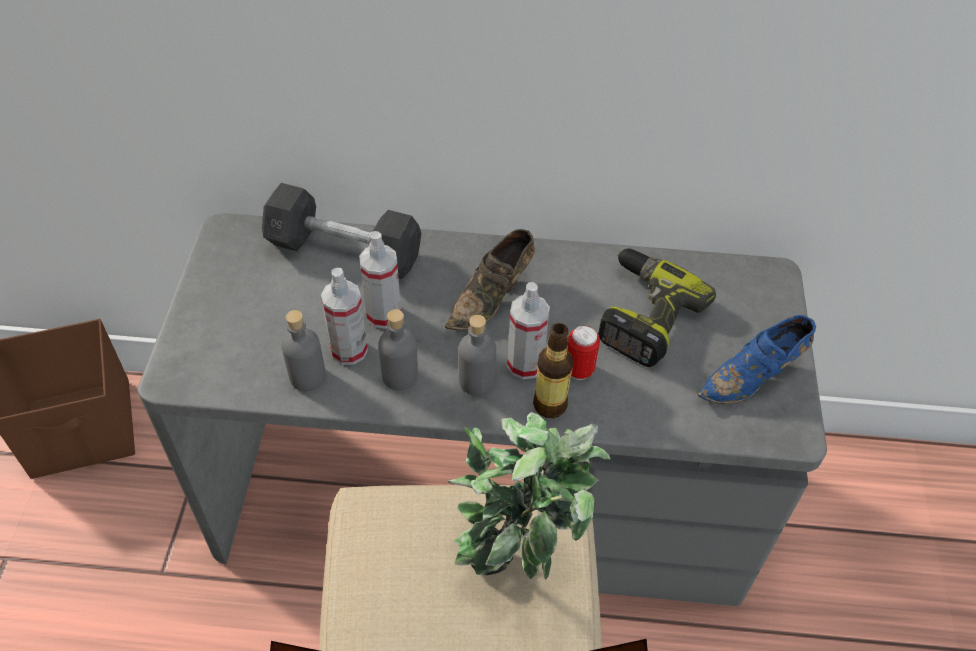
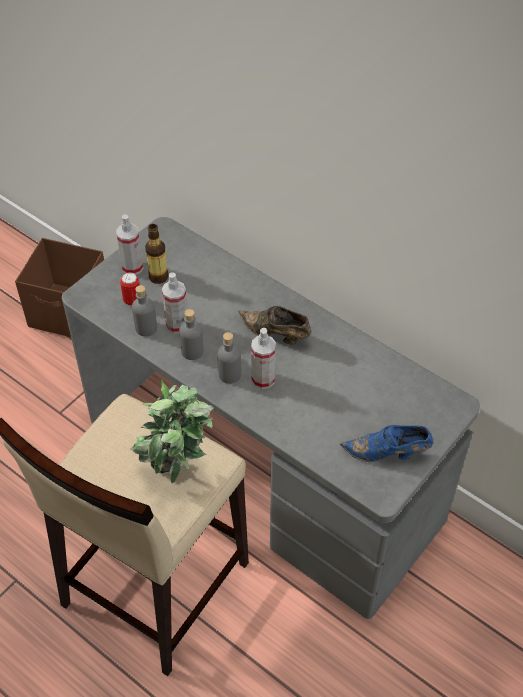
camera: 35 degrees right, 0 degrees up
(344, 250) = (217, 269): grey dumbbell -> none
(383, 314) = (210, 314): spray bottle -> spray bottle (132, 267)
(493, 298) = (276, 334): brown shoe -> brown shoe turned 45 degrees clockwise
(549, 405) = (258, 407): bottle -> bottle (158, 277)
(579, 370) = (290, 397): can -> can (132, 301)
(642, 315) = (353, 386): power drill -> none

